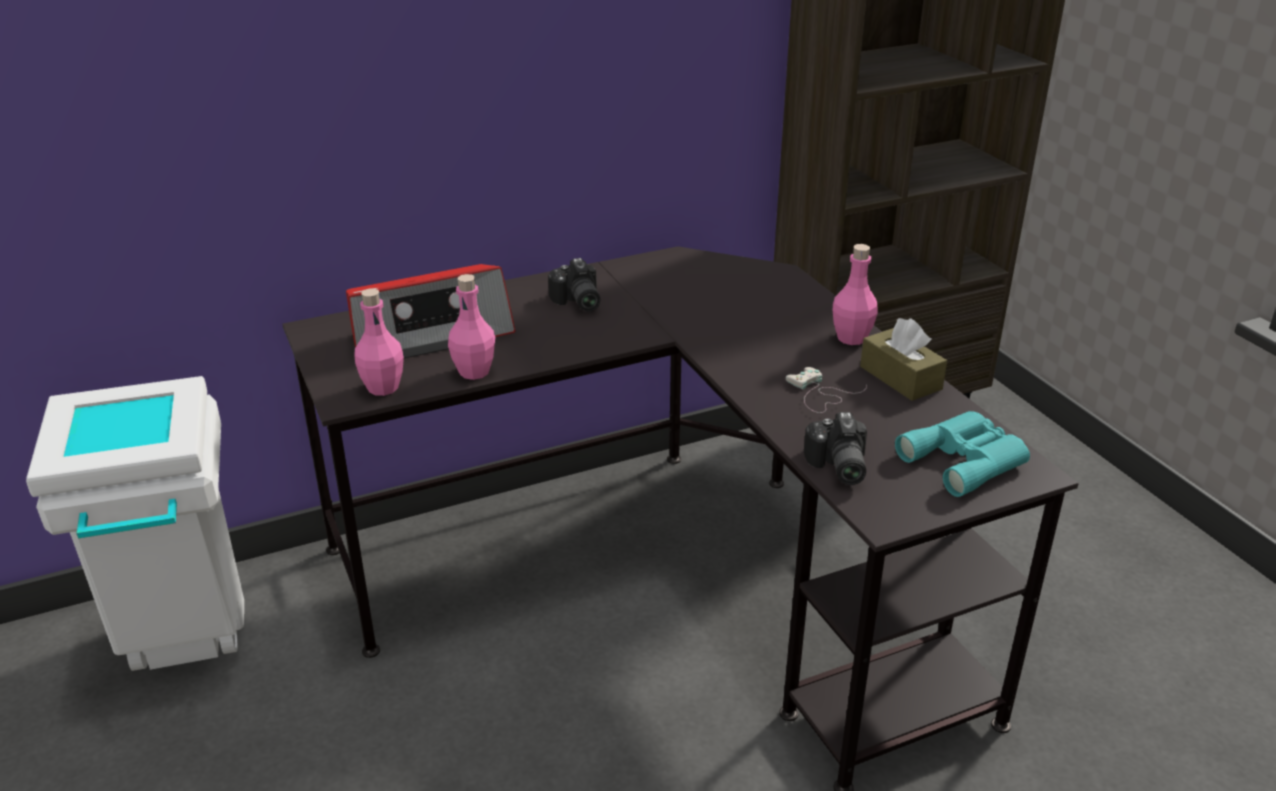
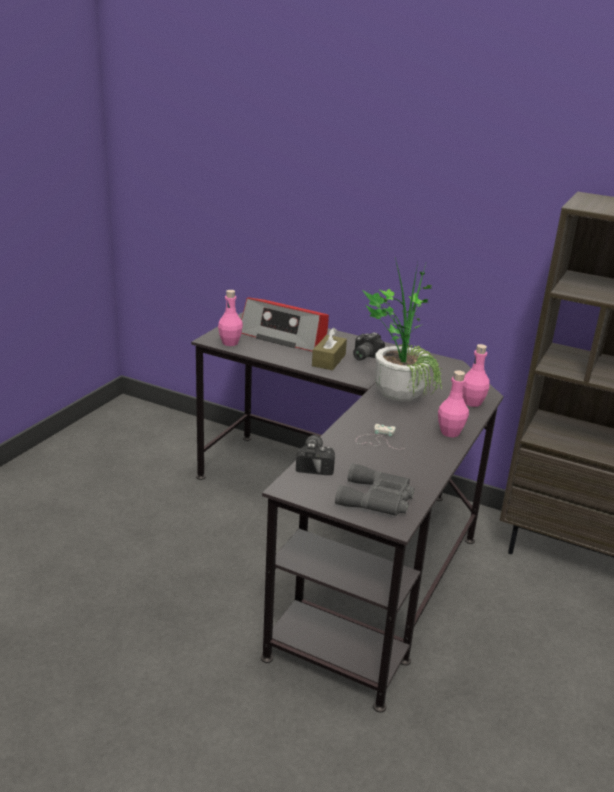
camera: 50 degrees right, 5 degrees down
(186, 650) = (154, 436): white trash can -> none
(474, 372) = (269, 355): pink bottle -> pink bottle (472, 402)
(709, 325) = (397, 392): none -> potted plant
(836, 467) = (316, 462): camera -> camera turned 135 degrees clockwise
(900, 378) = (431, 458): brown tissue box -> brown tissue box (328, 360)
(967, 460) = (377, 499): turquoise binoculars -> grey binoculars

